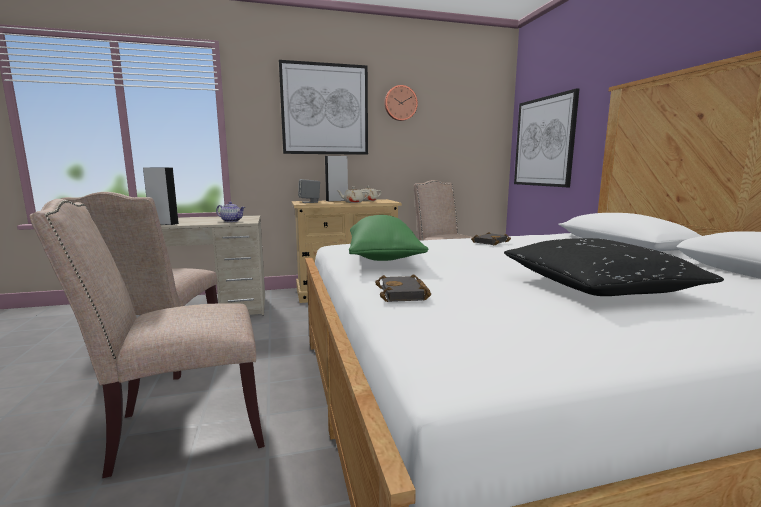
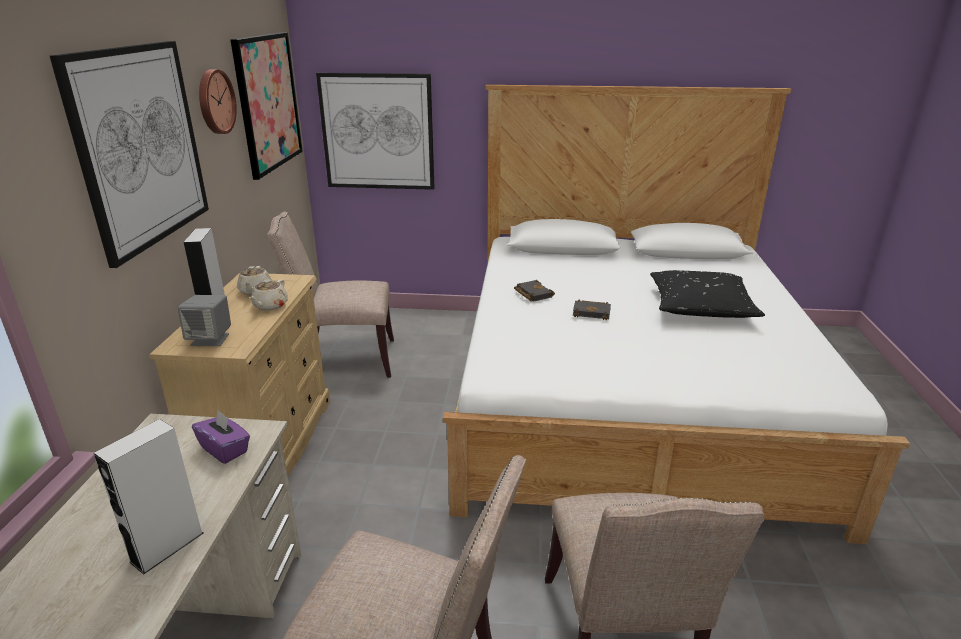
camera: 70 degrees left, 15 degrees up
(232, 221) = (225, 449): teapot -> purple tissue box
(383, 257) = (580, 361): green pillow -> none
(404, 294) = (718, 377): black book -> black book (592, 312)
(465, 116) = (268, 102): none -> picture

